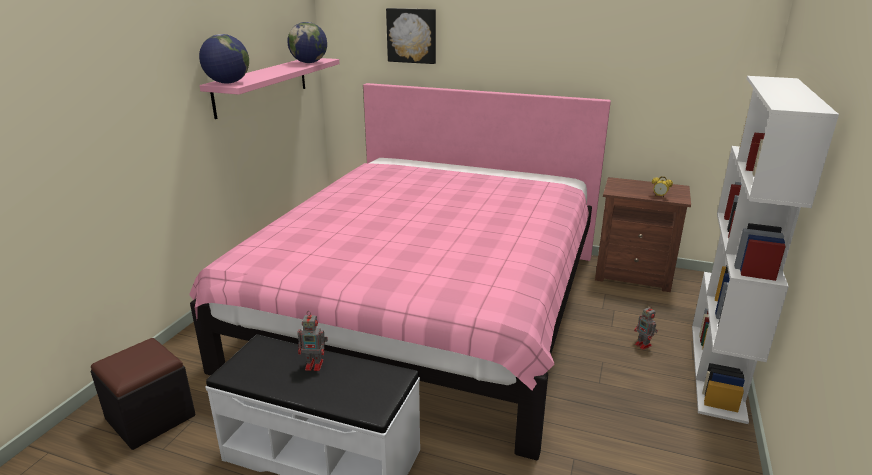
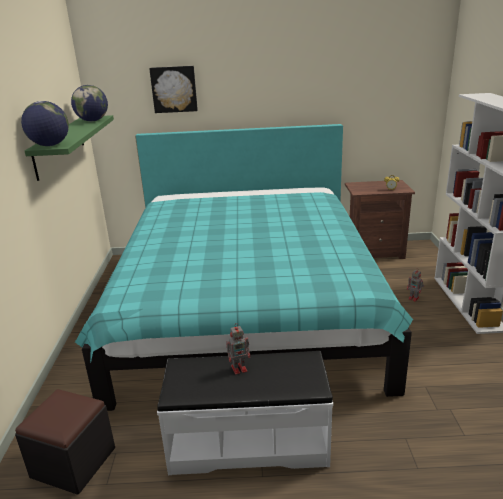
camera: 20 degrees left, 0 degrees up
(262, 85) = (60, 146): pink shelf -> green shelf
(427, 307) = (246, 309): pink bed -> turquoise bed

